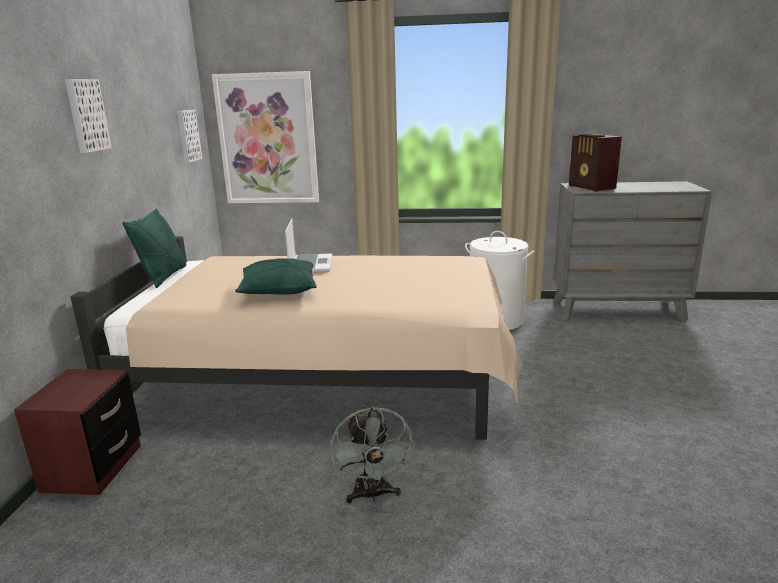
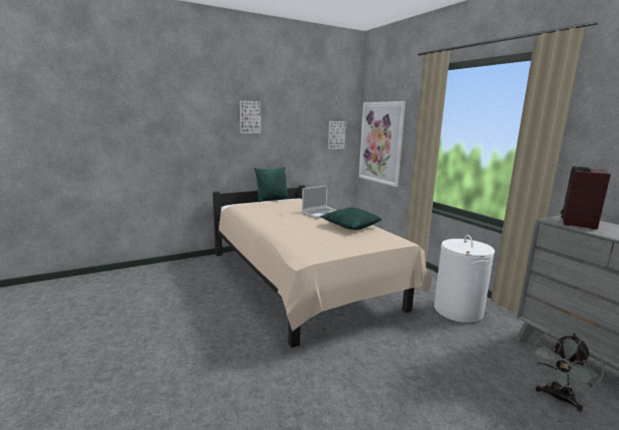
camera: 55 degrees right, 5 degrees down
(93, 468) = (190, 263): brown nightstand -> none
(278, 291) = (276, 217): green pillow -> green pillow (350, 226)
(372, 495) = (211, 327): grey fan -> grey fan (558, 398)

